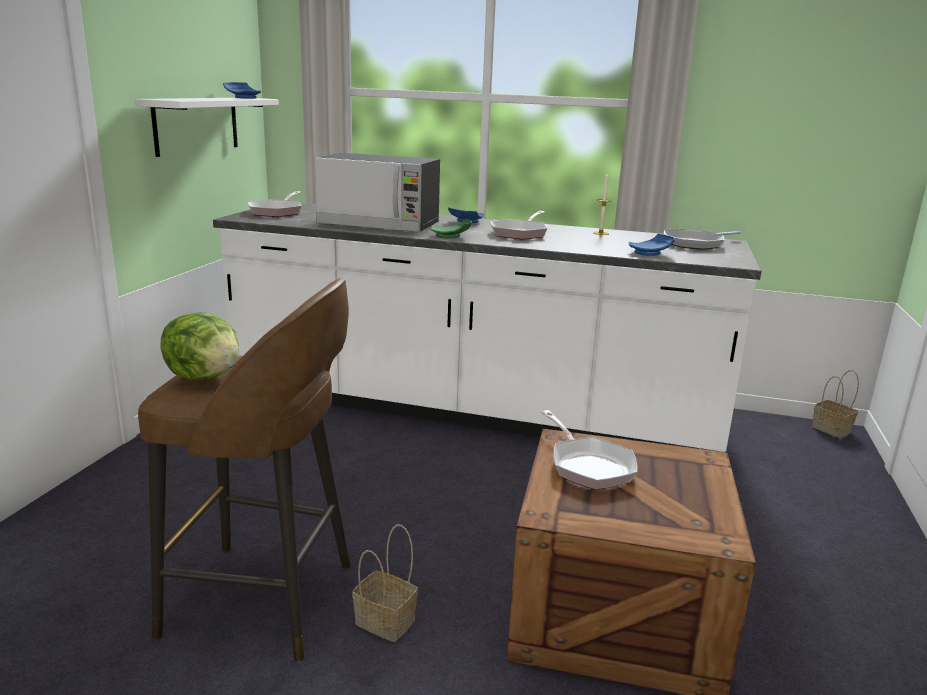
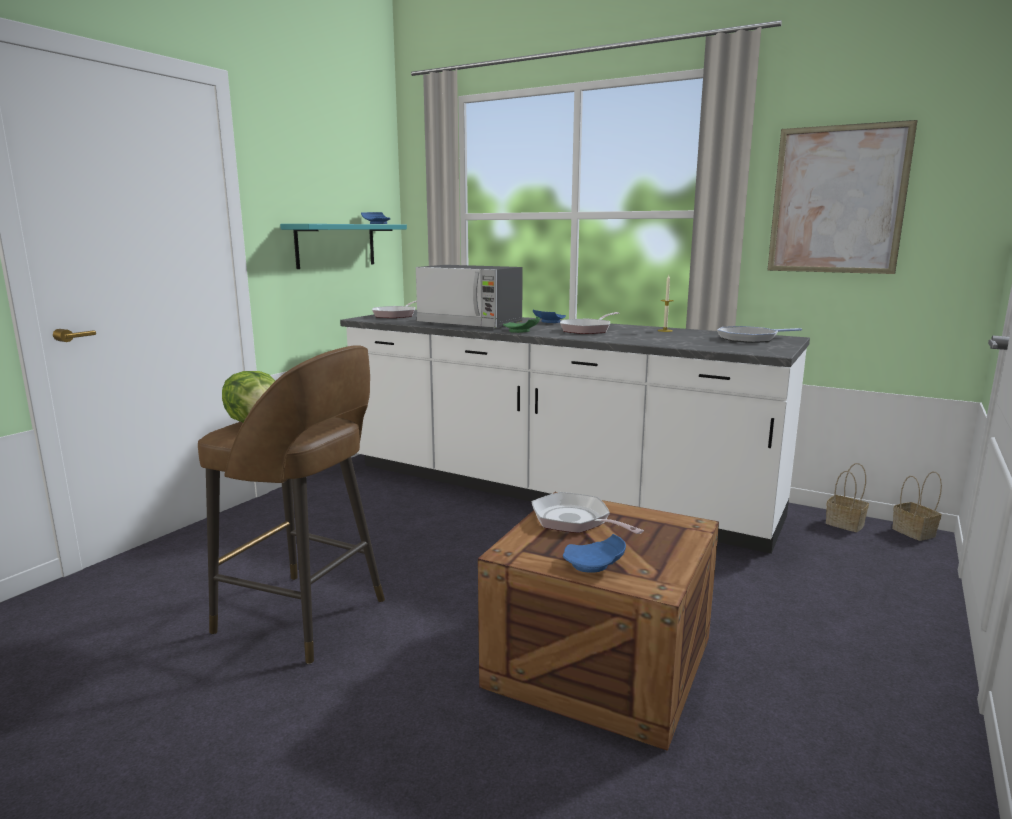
camera: 15 degrees right, 5 degrees down
(197, 125) = (336, 245): white shelf -> turquoise shelf
(387, 621) = (393, 644): basket -> basket (846, 524)
(588, 465) = (575, 521): frying pan -> frying pan turned 150 degrees clockwise
(650, 253) = (694, 344): blue plate -> blue plate (594, 565)
(774, 97) = (837, 200): none -> picture

